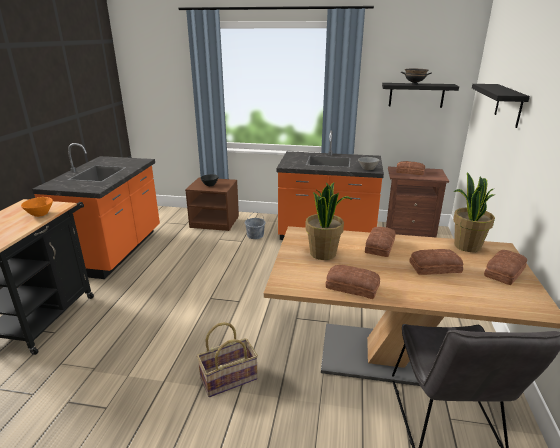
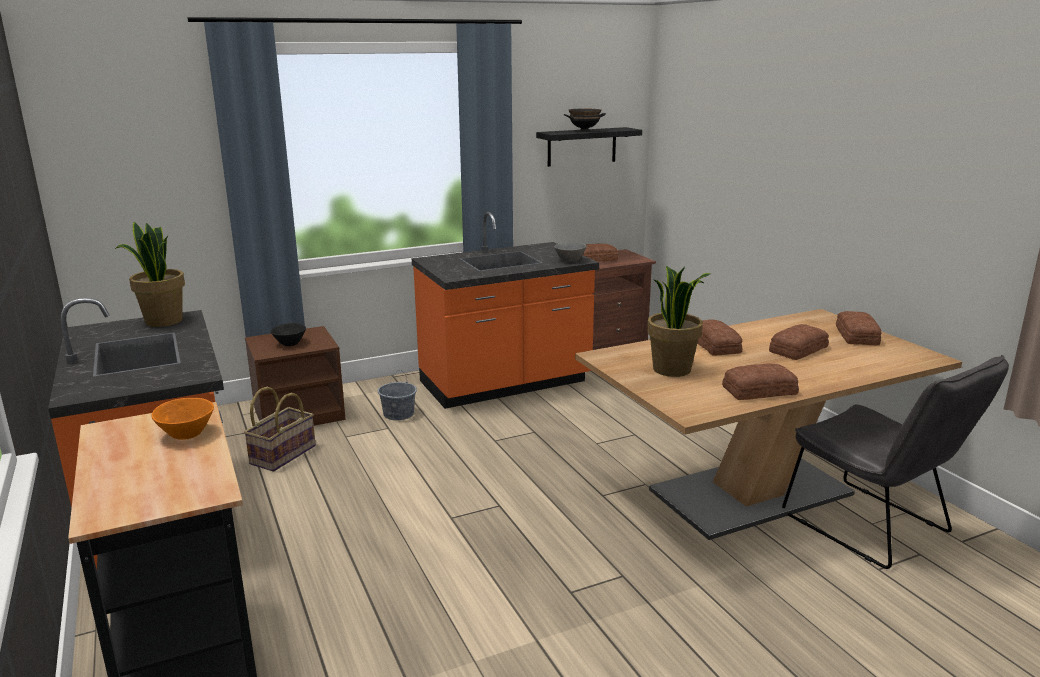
camera: 35 degrees left, 5 degrees down
(228, 378) = (615, 595): basket -> basket (282, 454)
(466, 246) = (790, 322): potted plant -> potted plant (163, 321)
(509, 105) = (747, 146): black shelf -> none

